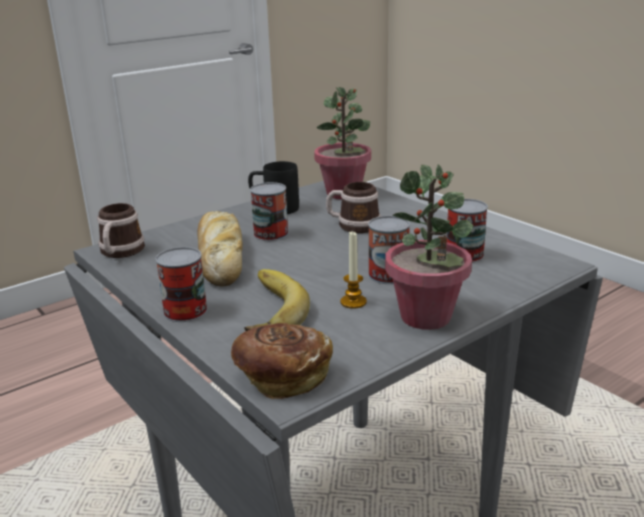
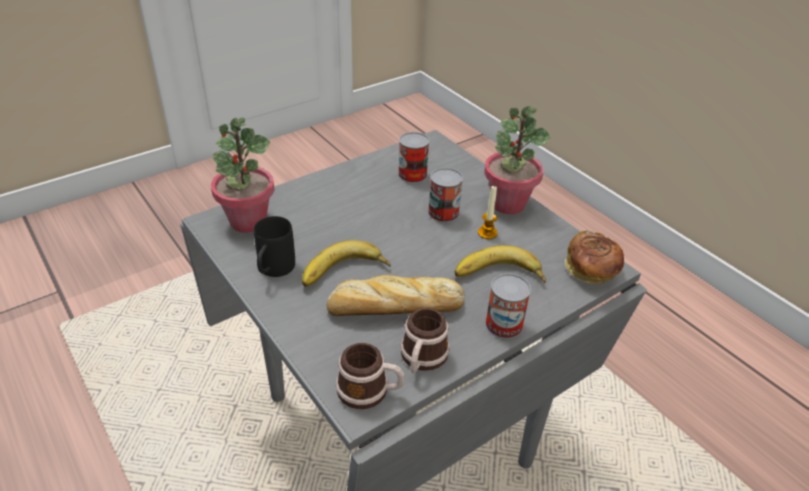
camera: 90 degrees left, 15 degrees up
(271, 234) = (345, 274): can -> banana
(353, 225) = (338, 222): mug -> mug (422, 359)

